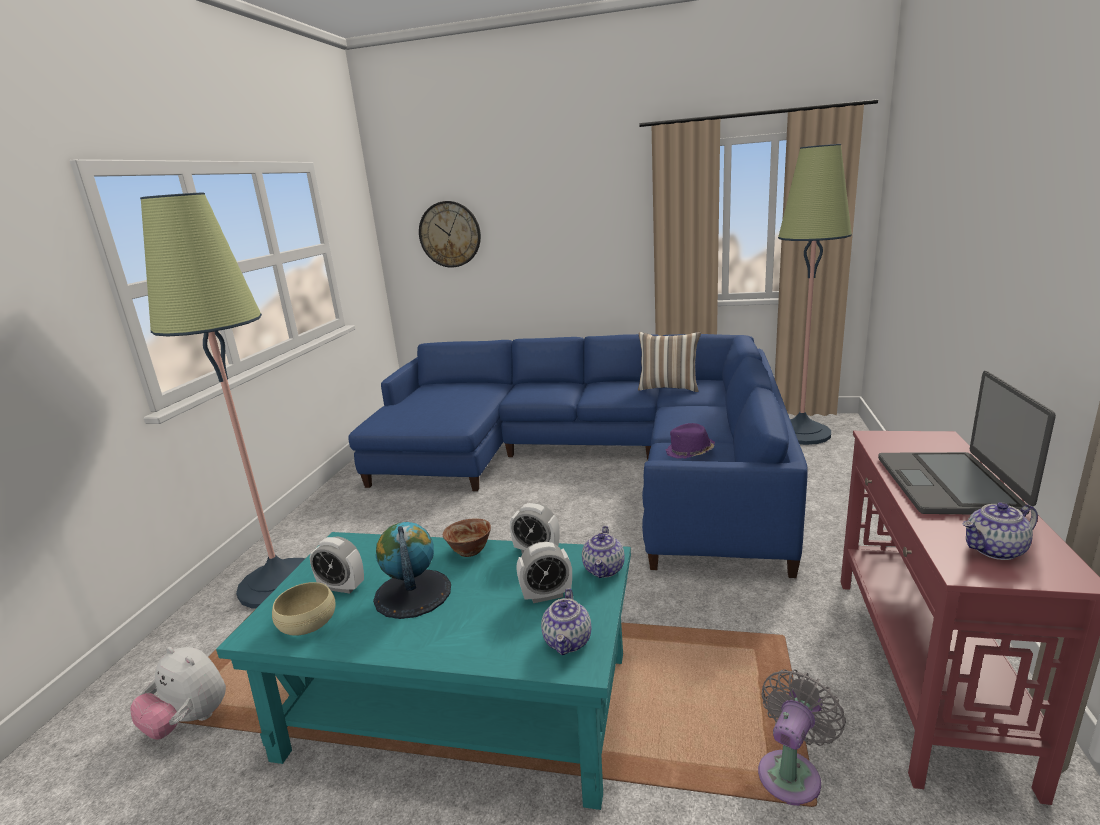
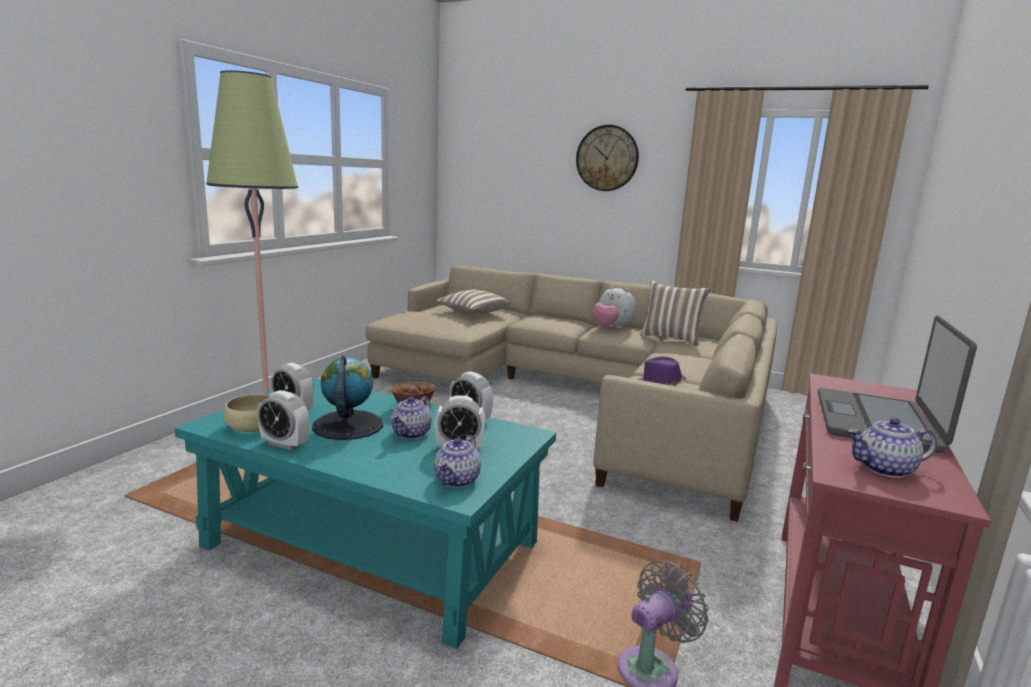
camera: 10 degrees right, 5 degrees down
(189, 721) = (153, 505): plush toy -> plush toy (611, 328)
(357, 640) = (284, 444): none -> alarm clock
(450, 234) = (500, 172): wall clock -> wall clock (607, 158)
(457, 395) = (472, 313): none -> pillow
(589, 460) = (581, 394): blue sofa -> beige sofa
(604, 569) = (522, 442): teapot -> teapot (411, 434)
(801, 433) = (803, 411): floor lamp -> none

